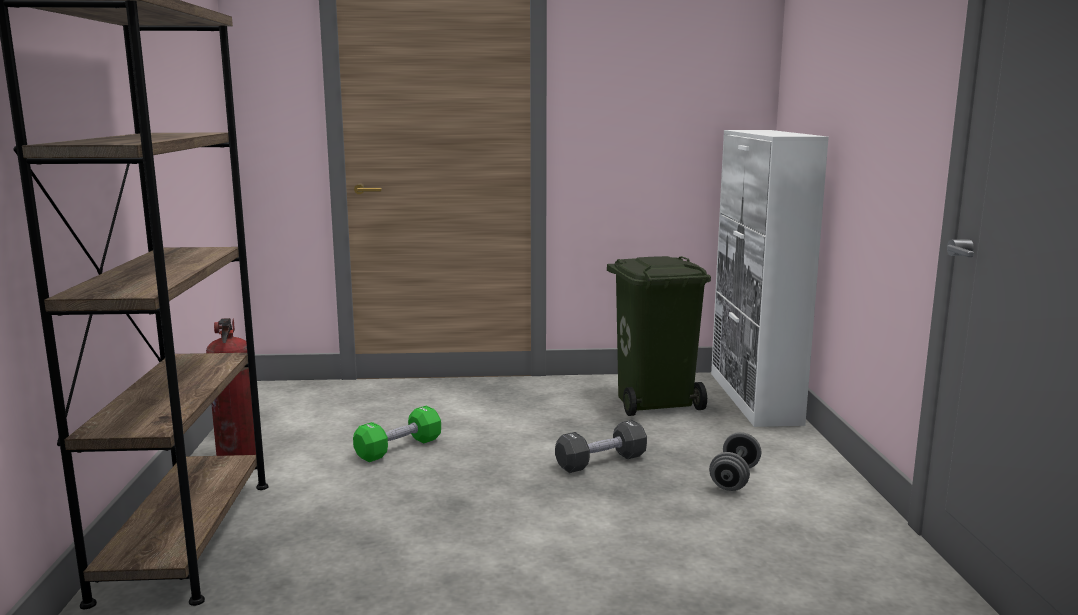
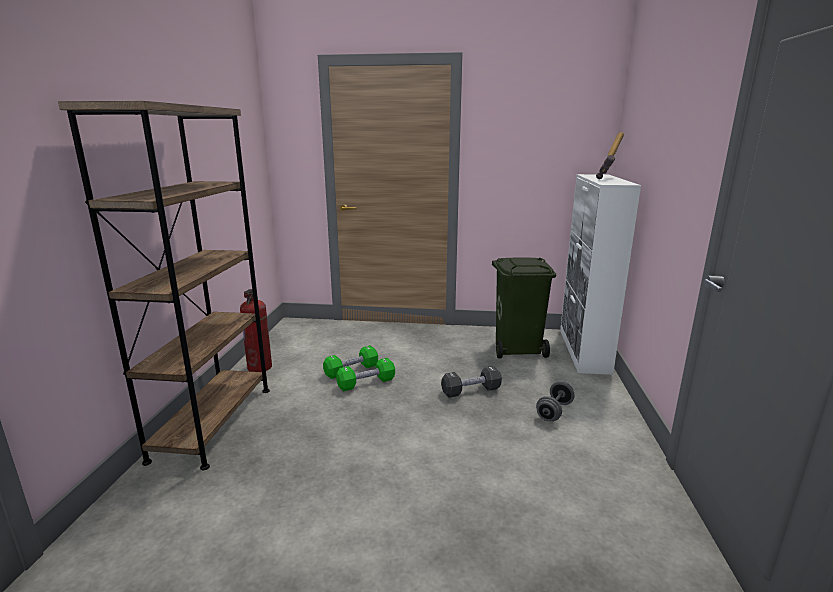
camera: 10 degrees right, 5 degrees up
(430, 464) = (366, 383): none -> green dumbbell
(778, 132) = (610, 178): none -> hammer

